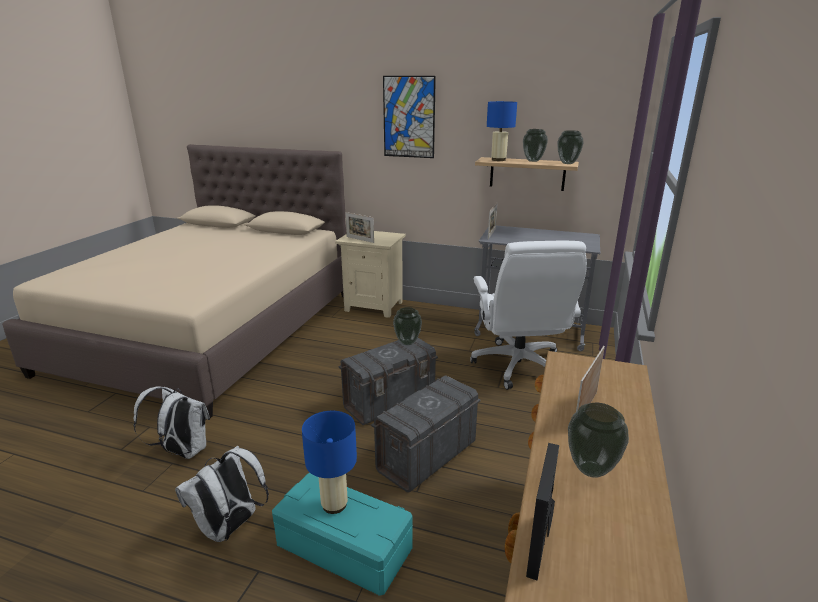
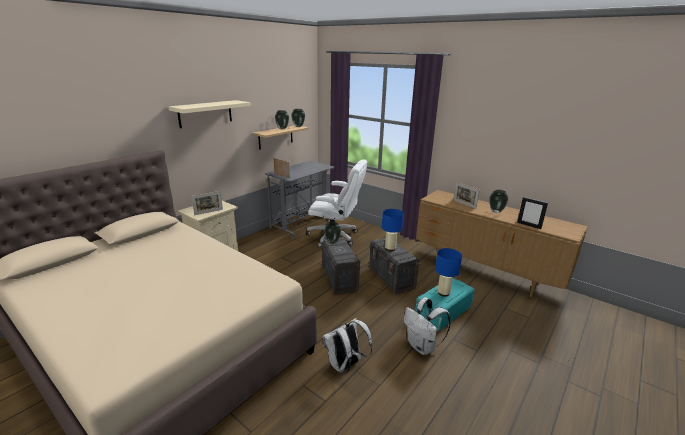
camera: 70 degrees left, 0 degrees up
(409, 117) = (205, 113): picture -> beige shelf
(498, 160) = (269, 132): blue table lamp -> blue table lamp (390, 248)

